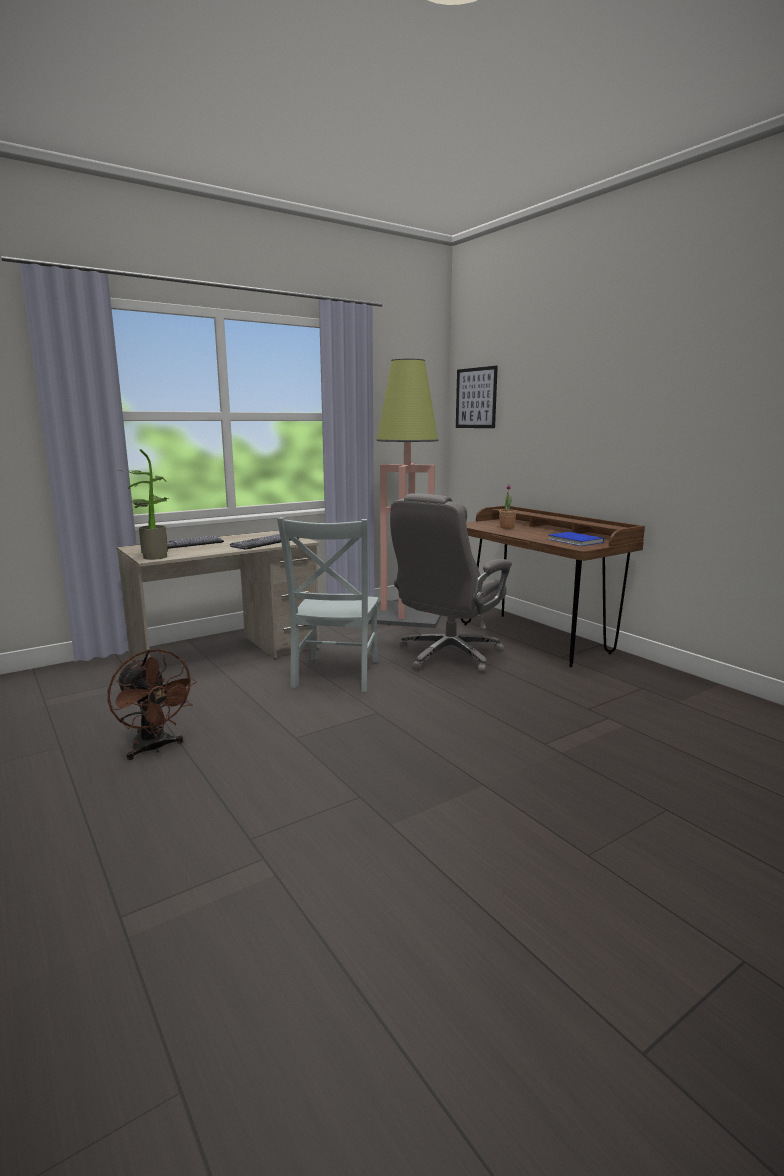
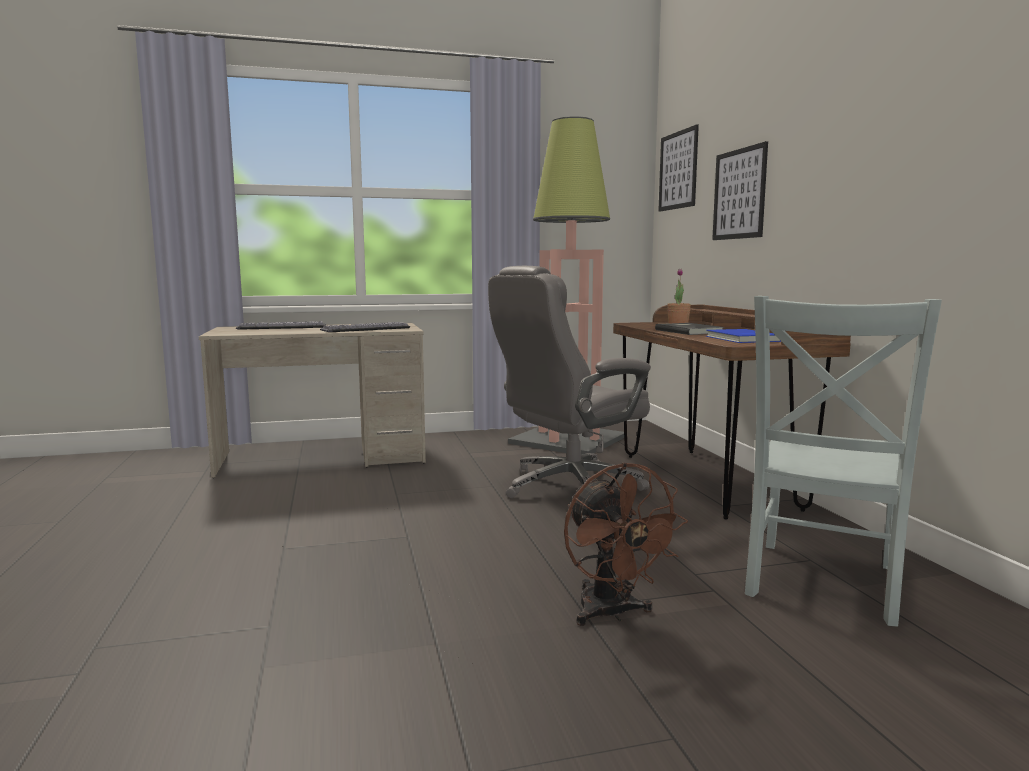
camera: 20 degrees right, 5 degrees down
(153, 556) = (226, 333): potted plant -> none
(154, 748) = (134, 536): brown fan -> brown fan (612, 614)
(335, 675) = (409, 491): grey chair -> grey chair (820, 583)
(525, 533) = (689, 331): none -> grey book
(540, 426) = (739, 194): none -> picture

